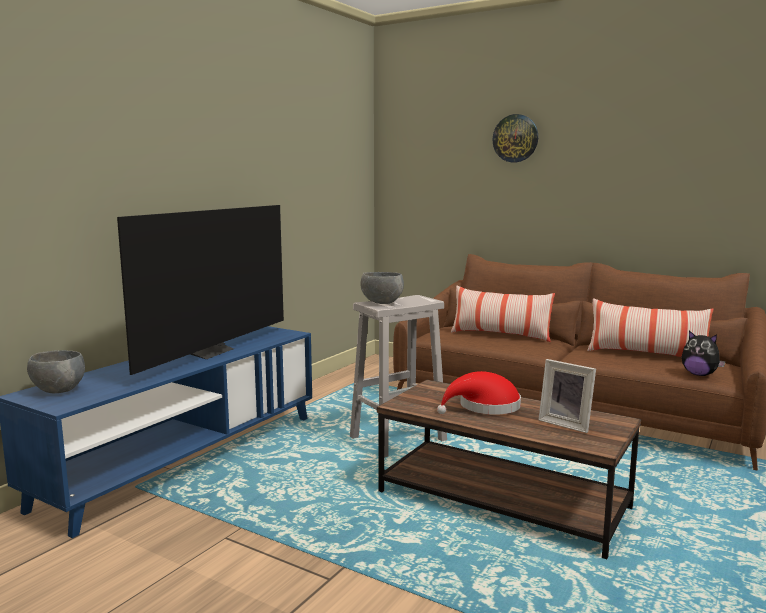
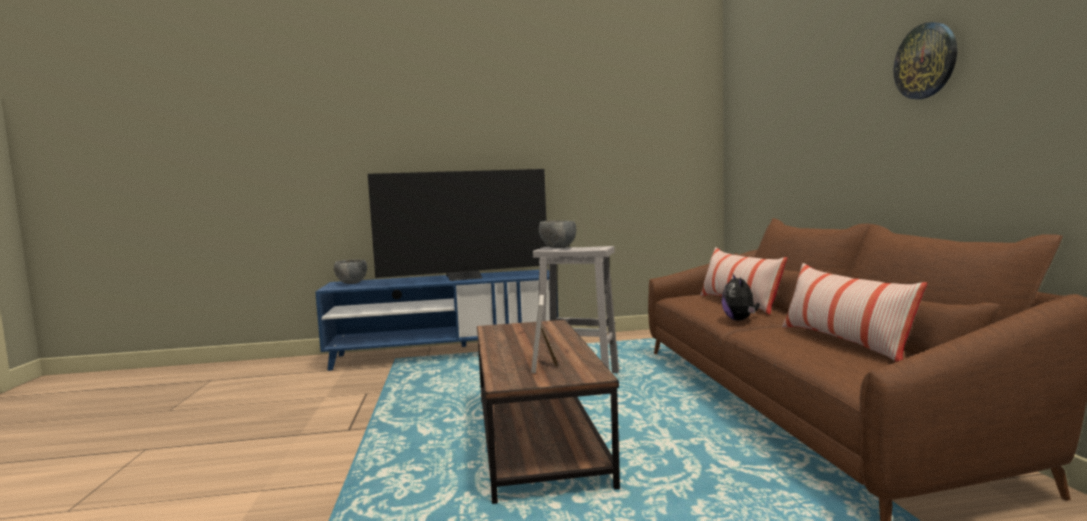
camera: 50 degrees right, 5 degrees down
(484, 407) = (533, 341): red hat -> none
(515, 138) = (812, 80): wall clock -> wall clock (925, 61)
(699, 374) = (847, 371): plush toy -> plush toy (740, 320)

